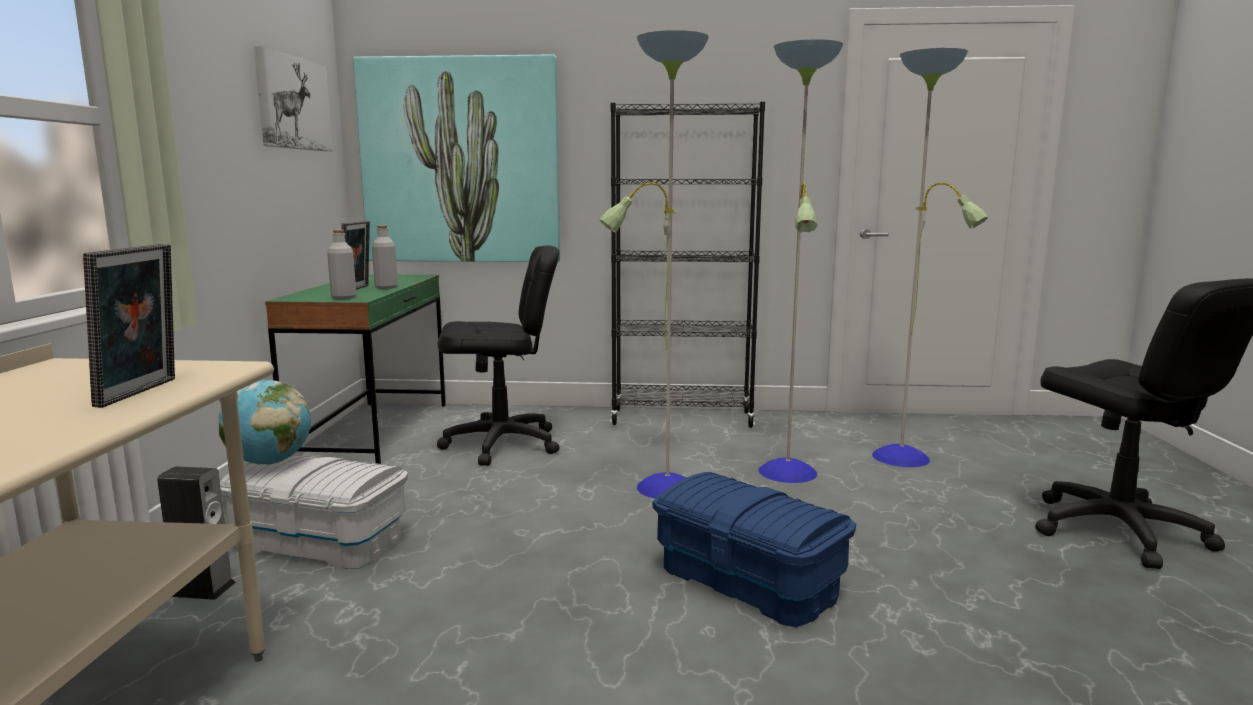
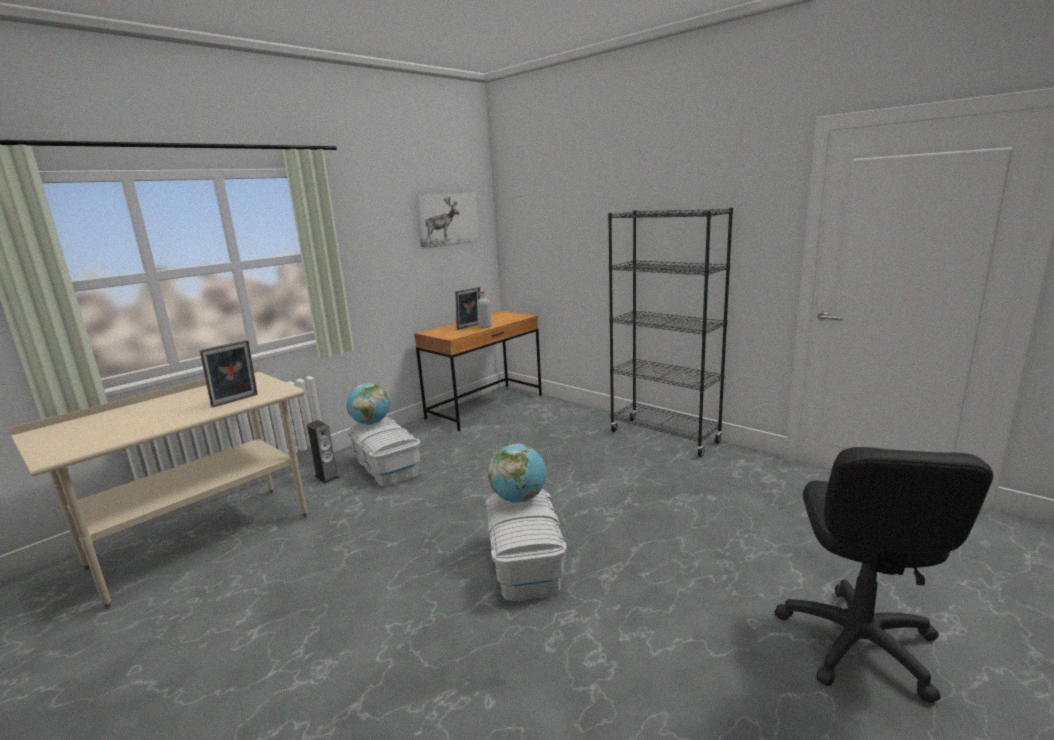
camera: 40 degrees right, 5 degrees up
(343, 297) = (448, 334): grey bottle -> none
(374, 432) = (485, 407): green desk -> brown desk
(461, 161) = (549, 245): picture -> none
(502, 444) = (533, 430): black office chair -> none
(715, 485) = (519, 499): none -> globe
(749, 581) = (526, 563): blue storage box -> white storage box
(789, 473) = (668, 501): floor lamp -> none

